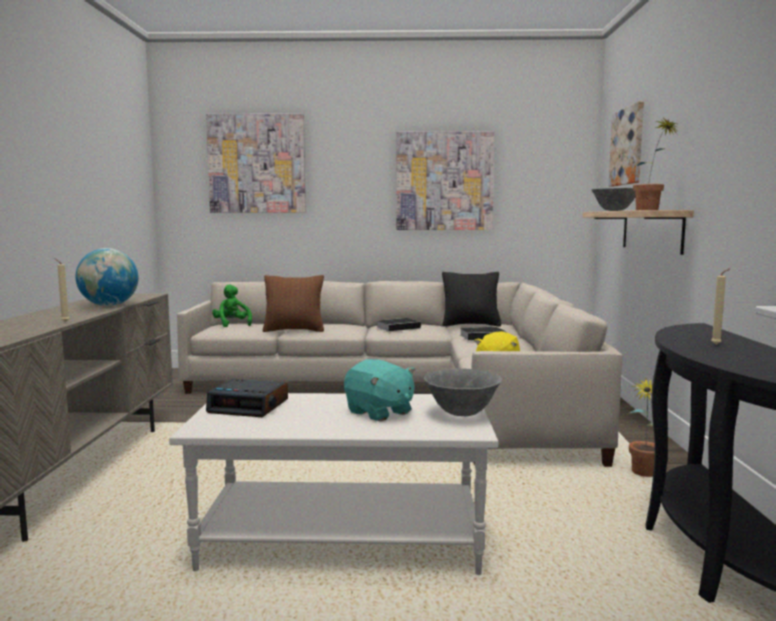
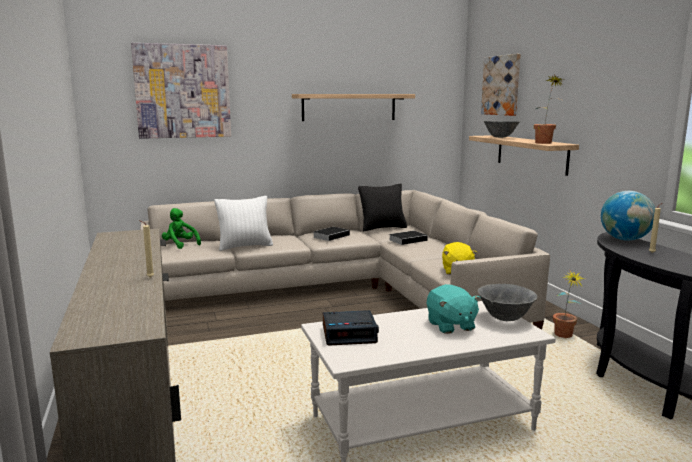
camera: 20 degrees left, 5 degrees up
(109, 305) = (142, 251): globe -> globe (625, 239)
(294, 330) = (245, 246): brown pillow -> white pillow
(379, 412) = (450, 326): turquoise plush toy -> turquoise plush toy turned 45 degrees clockwise
(444, 181) = (349, 107): picture -> shelf

